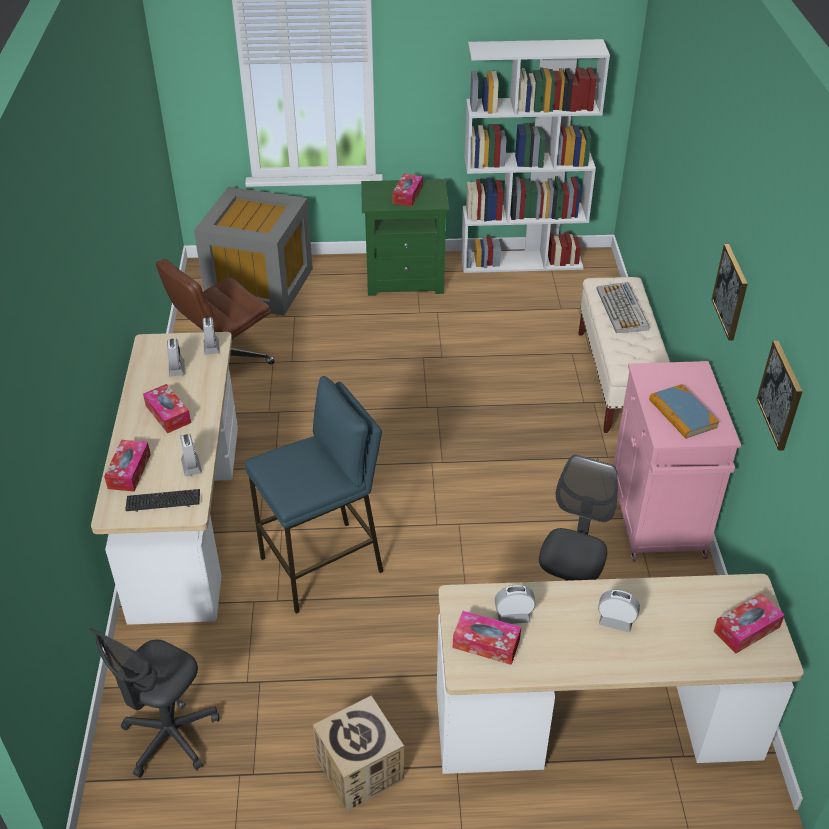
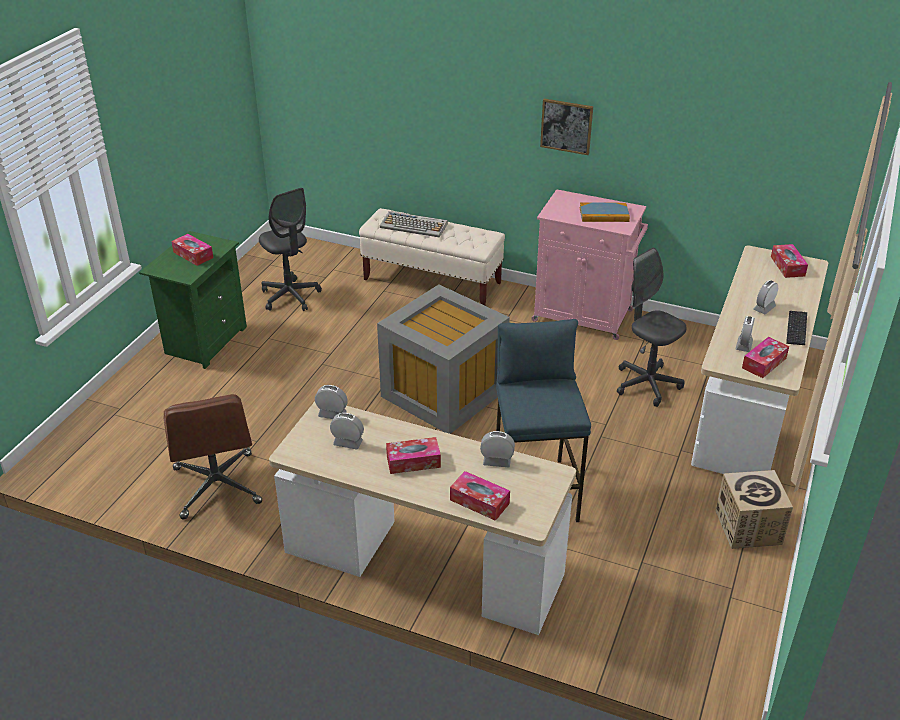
camera: 65 degrees left, 5 degrees down
(163, 501) = (533, 487): keyboard -> keyboard (796, 329)
(170, 737) = (677, 632): grey office chair -> grey office chair (290, 296)
(261, 284) = (115, 430): grey storage box -> grey storage box (443, 392)
(522, 261) = (245, 274): white bookcase -> none
(781, 395) = (687, 142): picture -> none

